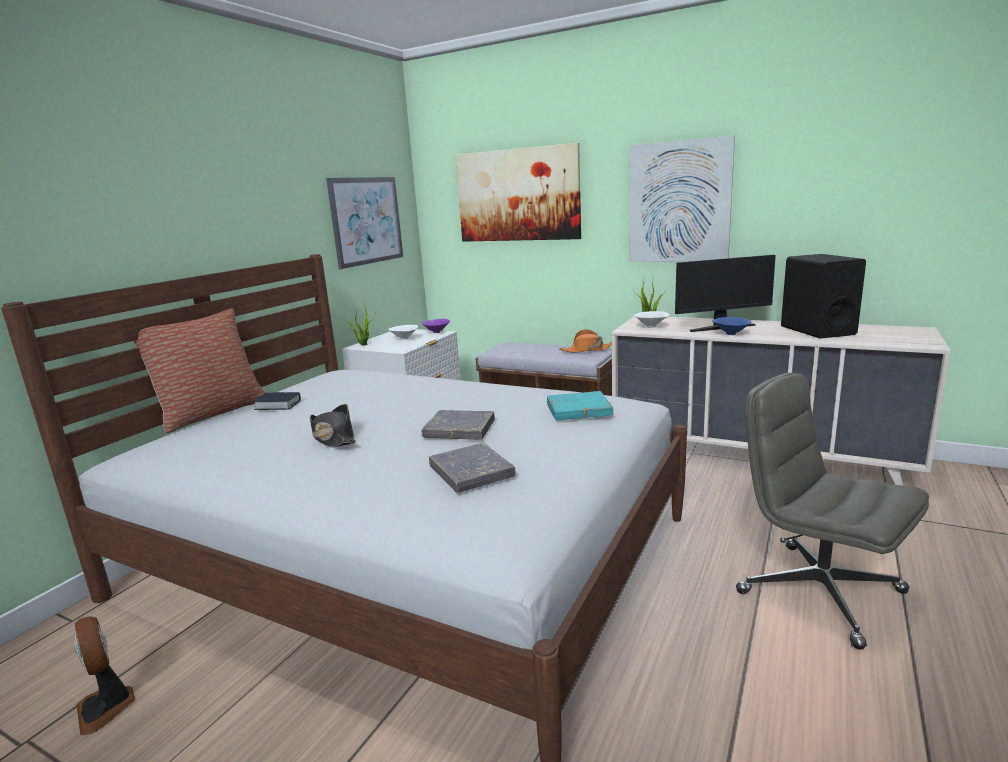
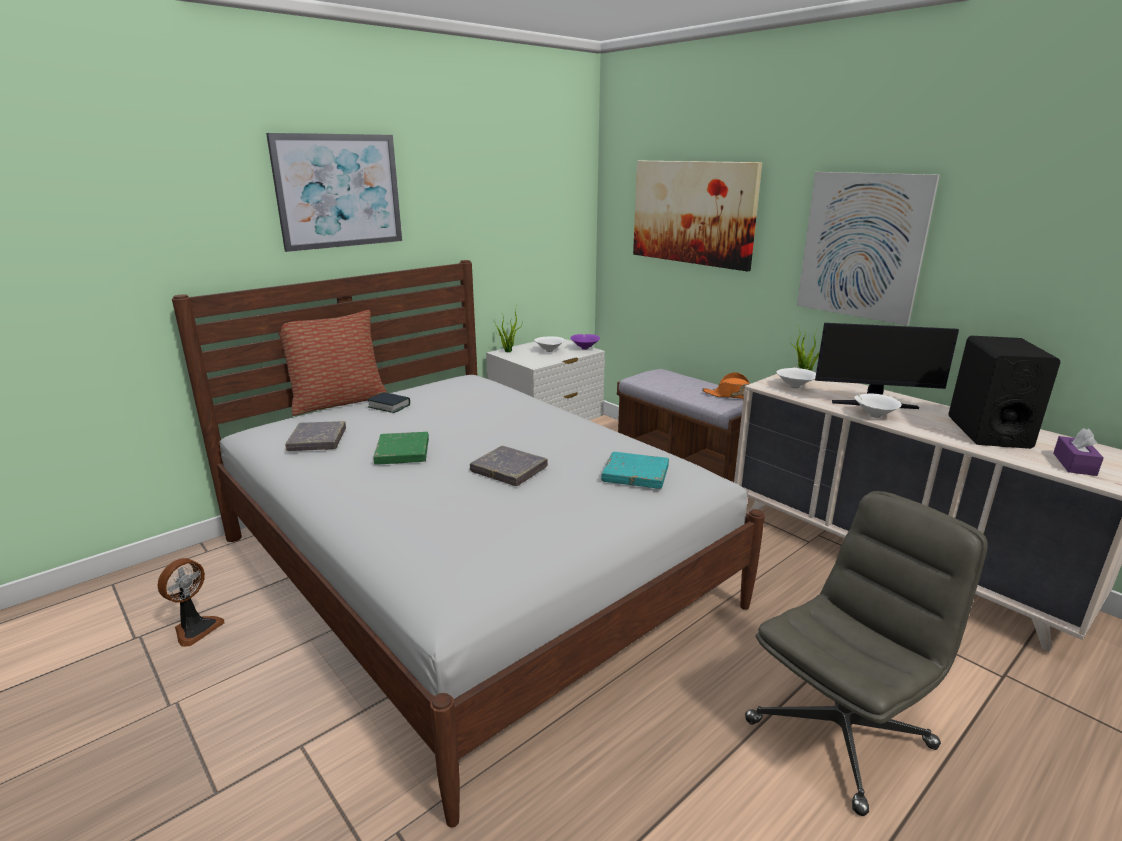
camera: 20 degrees right, 5 degrees up
(107, 707) = (195, 628): fan -> fan turned 135 degrees counterclockwise
(333, 437) = (402, 452): black hat -> green book
(366, 221) = (532, 226): picture -> picture (339, 191)
(471, 472) = (479, 519): grey book -> grey book (317, 440)
(730, 334) = (873, 415): blue bowl -> white bowl
(818, 591) = (840, 732): grey office chair -> grey office chair turned 75 degrees clockwise
(892, 338) = (1074, 464): none -> purple tissue box

